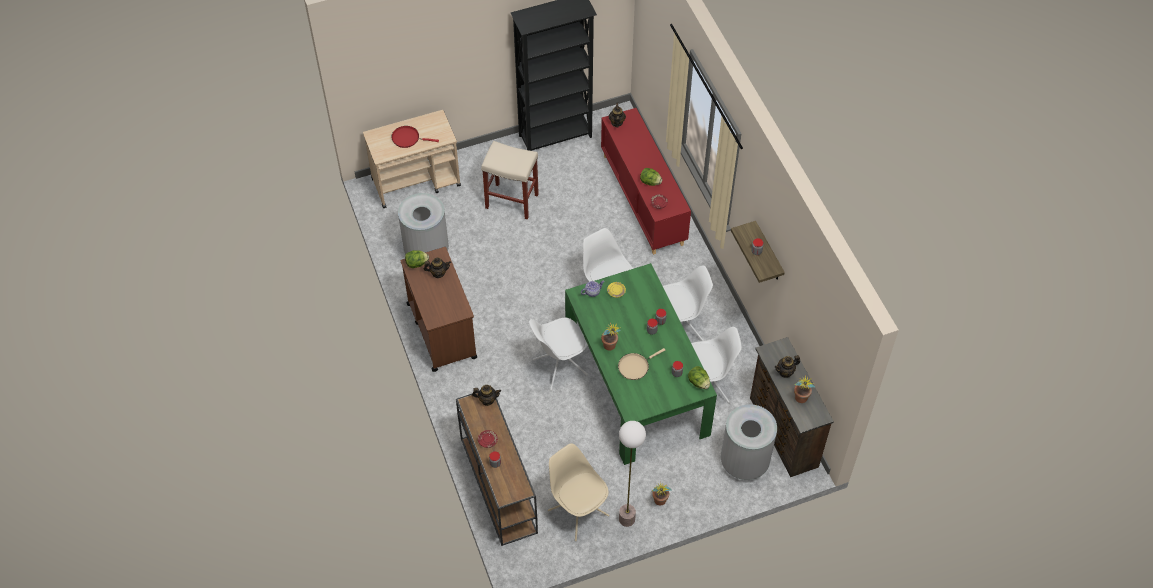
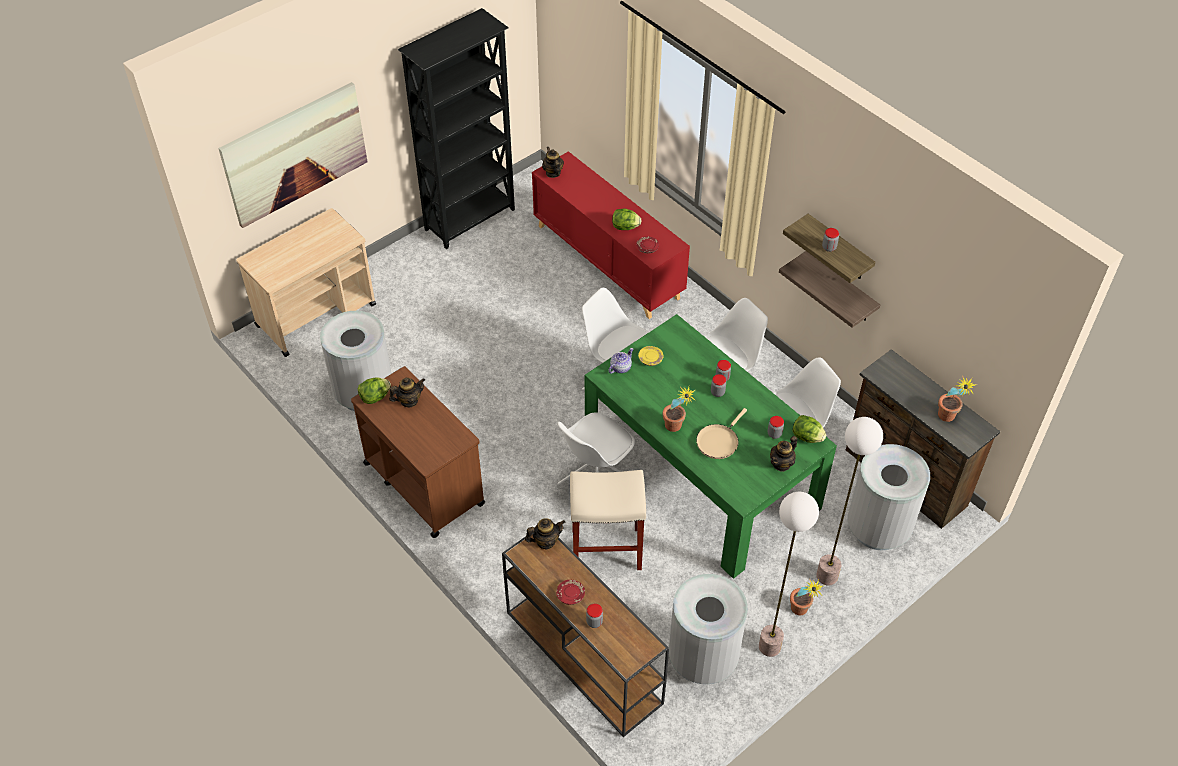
camera: 20 degrees left, 5 degrees down
(407, 138) = (299, 251): red frying pan -> none
(419, 69) = (295, 154): none -> picture
(512, 201) = (449, 304): beige stool -> beige stool (607, 548)
(577, 512) = (702, 658): beige chair -> grey trash can
(690, 484) = (827, 576): none -> floor lamp
(768, 280) = (840, 288): none -> shelf
(785, 372) = (911, 390): teapot -> teapot (781, 464)

